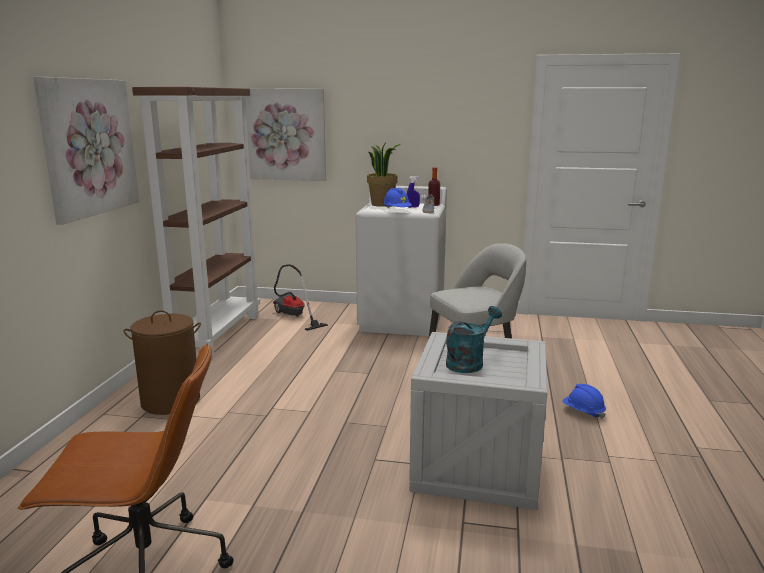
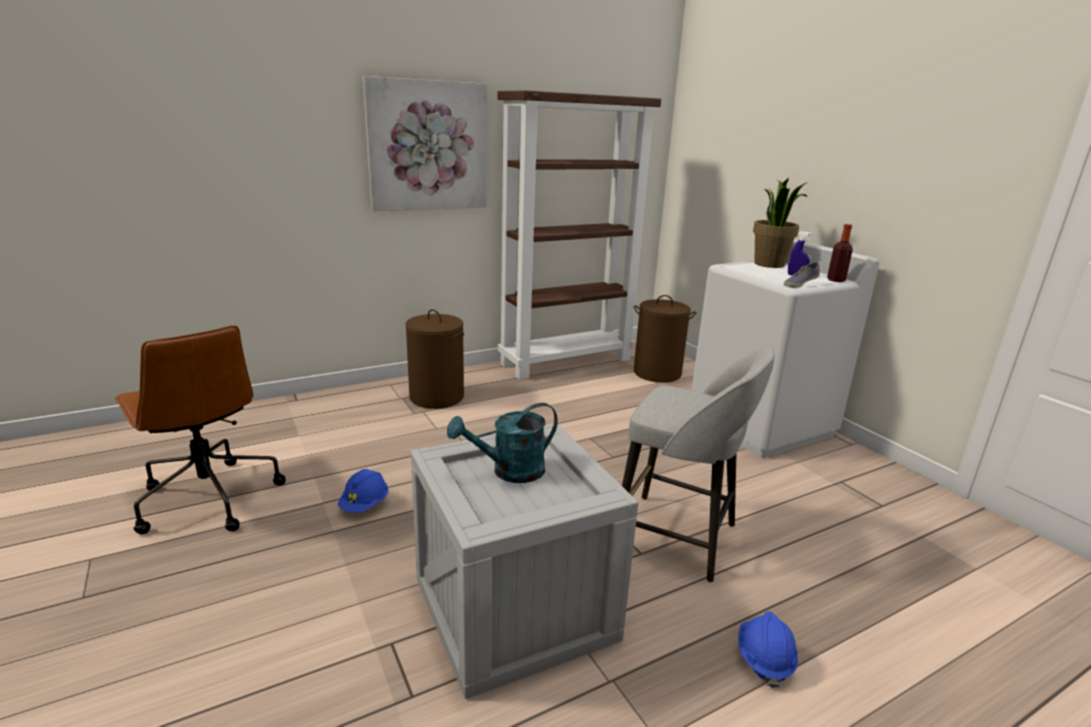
camera: 50 degrees right, 5 degrees up
(282, 134) = (714, 159): picture -> none
(293, 317) = (657, 373): vacuum cleaner -> brown laundry basket
(397, 210) = (760, 274): blue hard hat -> blue hard hat (365, 505)
(469, 362) = (509, 472): turquoise watering can -> turquoise watering can turned 150 degrees clockwise

